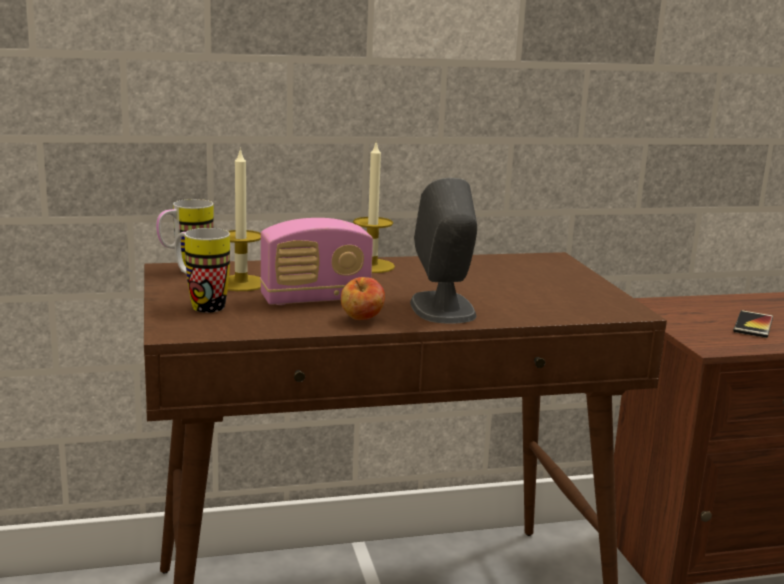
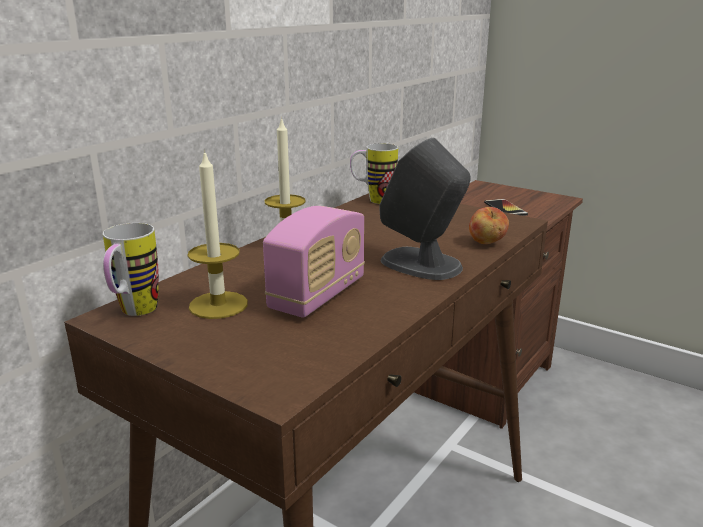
camera: 40 degrees left, 5 degrees up
(200, 305) = (234, 347): mug -> mug (373, 201)
(362, 320) = (397, 300): apple -> apple (487, 243)

